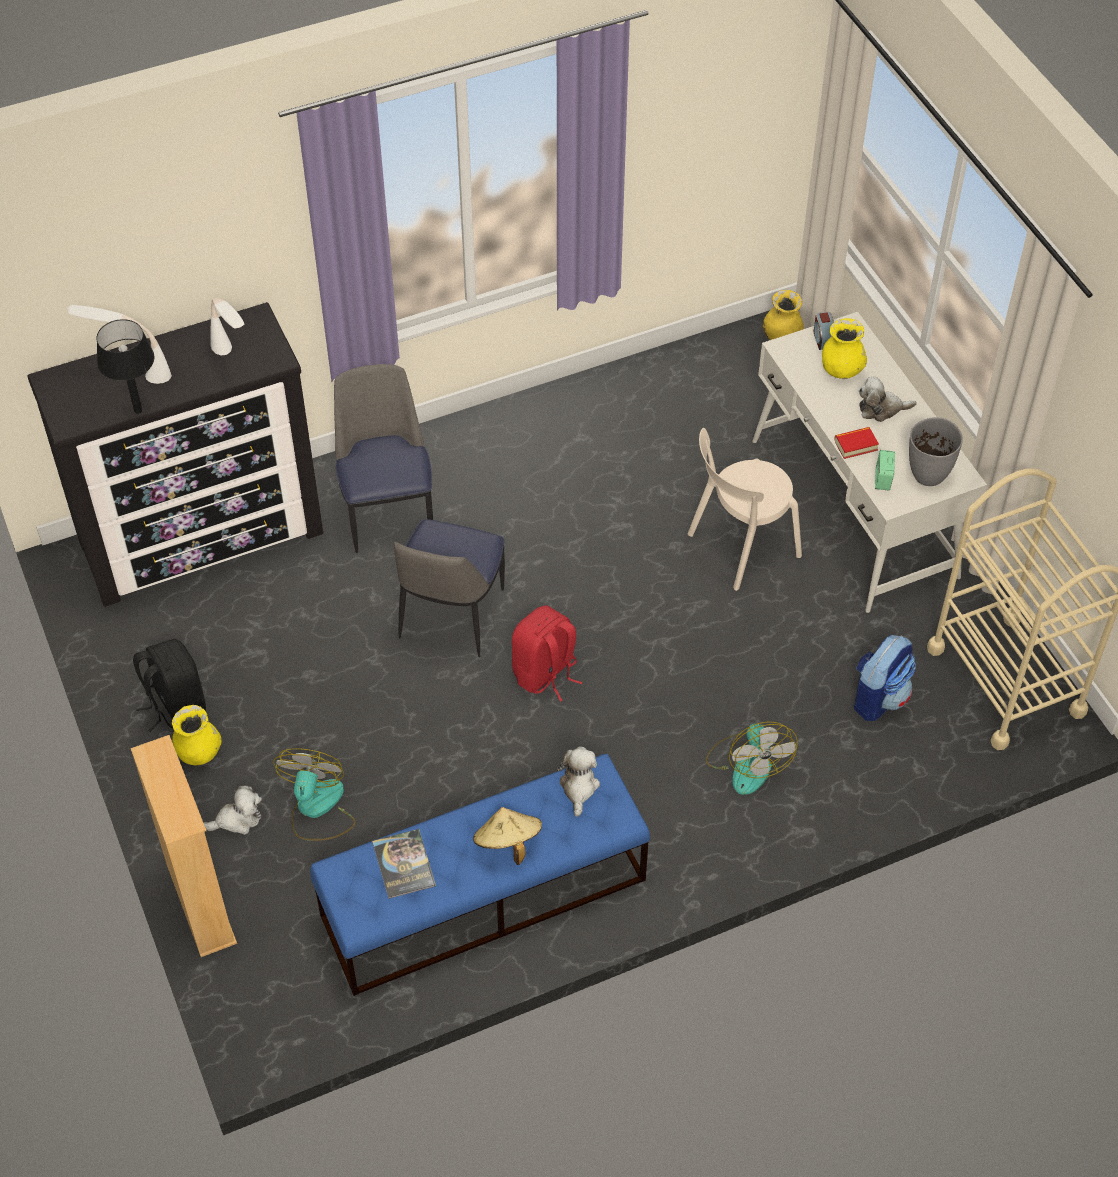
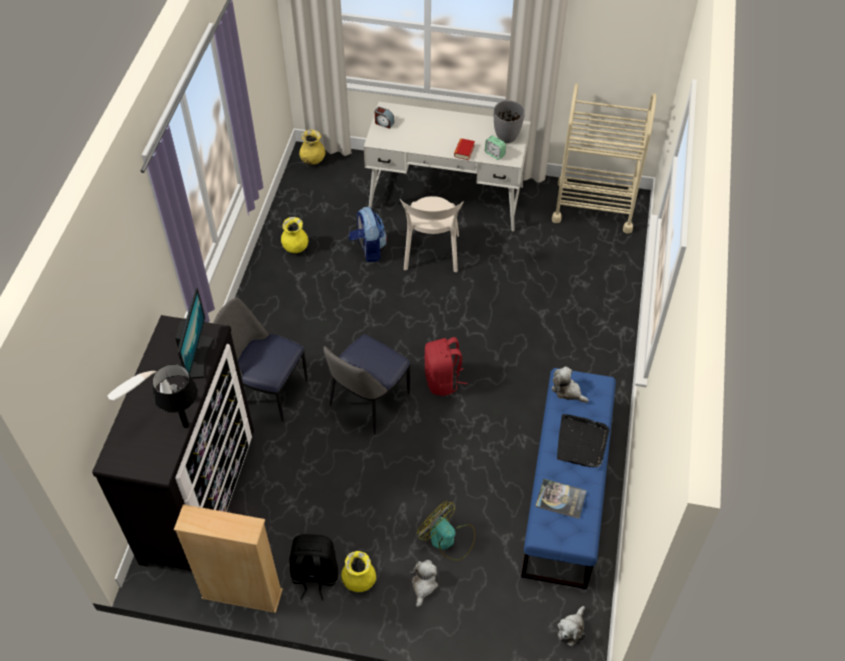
camera: 55 degrees left, 0 degrees up
(201, 904) = (470, 637): beige bookcase -> beige bookcase (242, 594)
(233, 365) = (197, 357): white table lamp -> monitor
(451, 617) = (368, 402): chair -> chair turned 75 degrees clockwise
(507, 843) = (581, 443): beige hat -> black tray
(747, 763) = (566, 329): fan -> none
(841, 370) = (410, 128): yellow vase -> yellow vase (295, 247)
(878, 697) = (567, 256): backpack -> backpack (368, 249)
(881, 409) = (449, 129): plush toy -> plush toy (571, 629)

